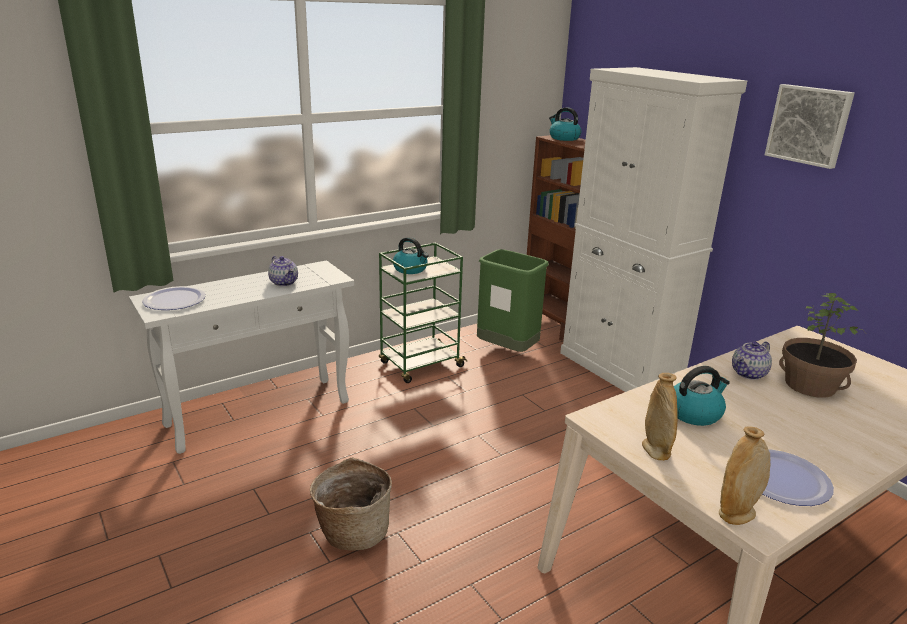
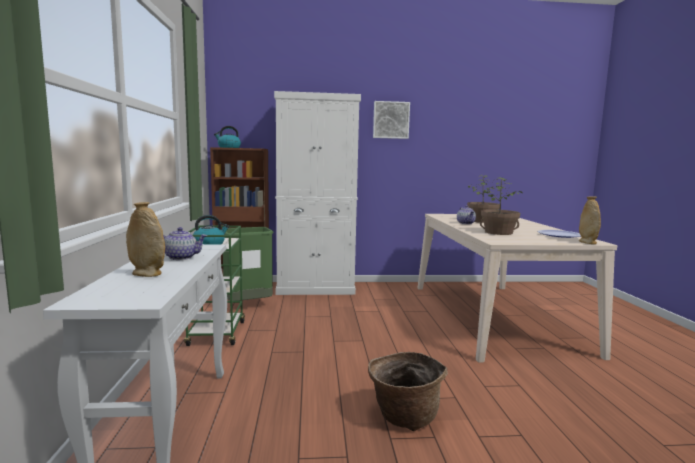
camera: 60 degrees left, 15 degrees down
(174, 300) = (122, 291): plate -> none
(656, 450) = (531, 241): beige vase -> beige vase (147, 274)
(694, 413) = (498, 232): kettle -> potted plant

